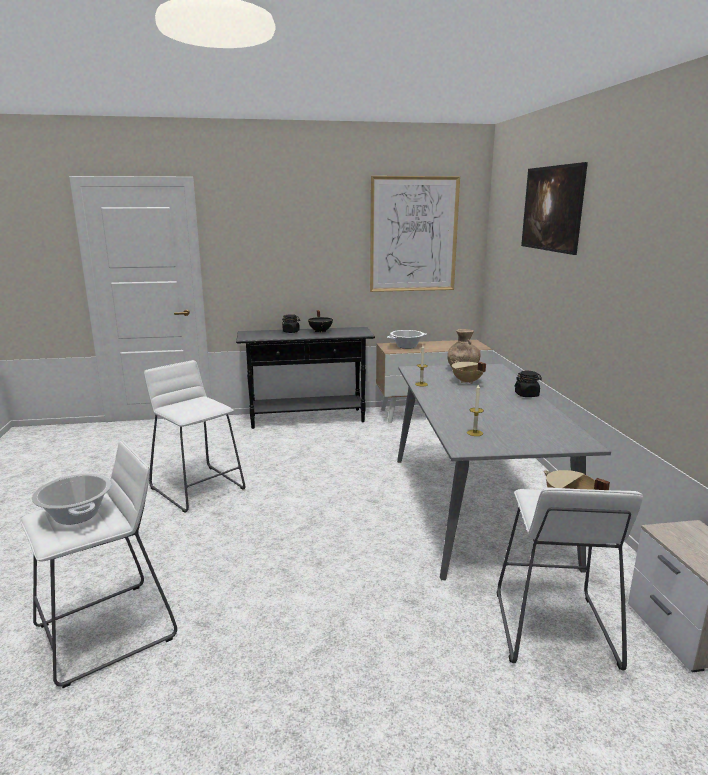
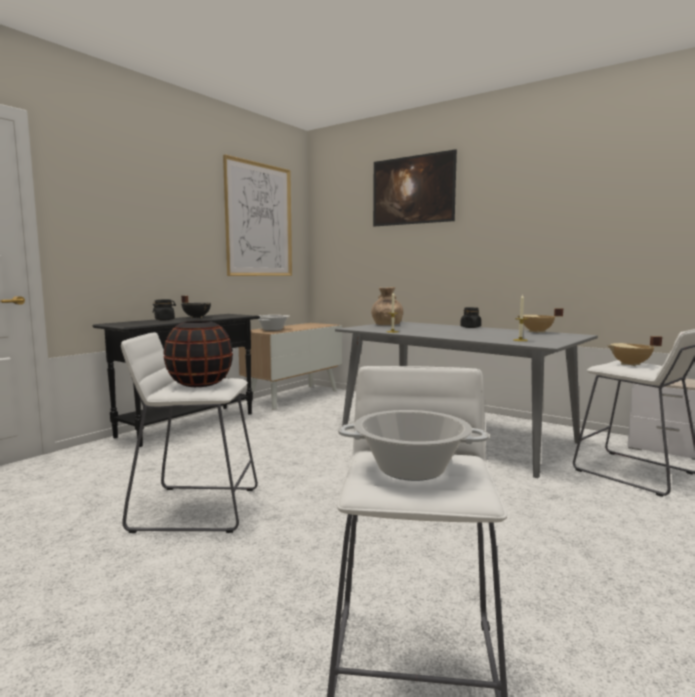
camera: 45 degrees left, 10 degrees down
(194, 406) = (200, 384): none -> black vase
(466, 382) = (414, 328): beige cooking pot -> beige cooking pot (537, 332)

